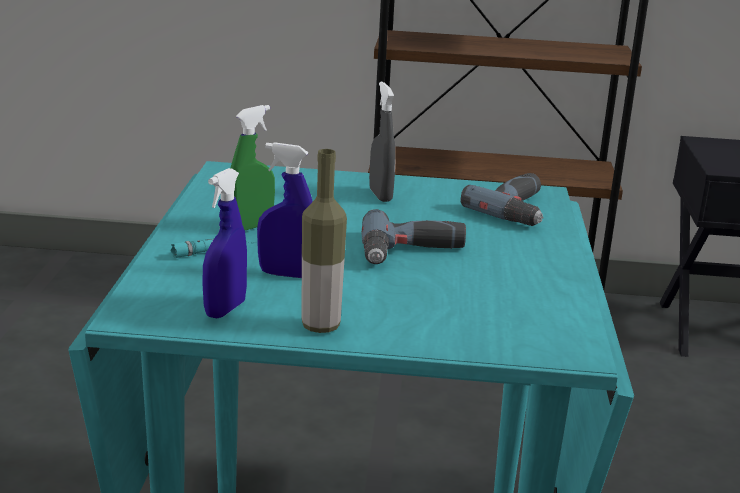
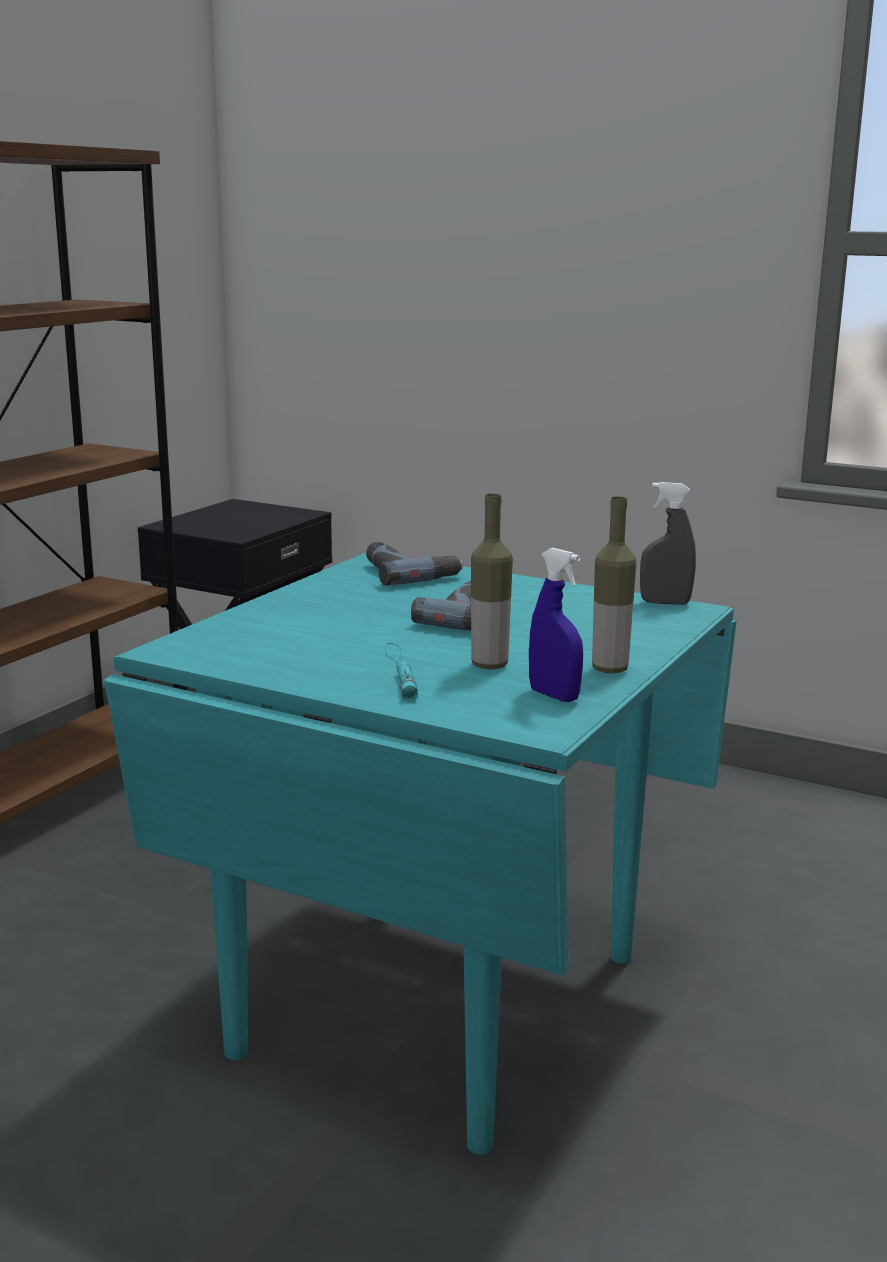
camera: 65 degrees left, 5 degrees down
(251, 226) = (355, 662): green spray bottle -> none
(286, 274) = (489, 665): blue spray bottle -> bottle
(380, 195) = (321, 607): grey spray bottle -> grey spray bottle (665, 602)

